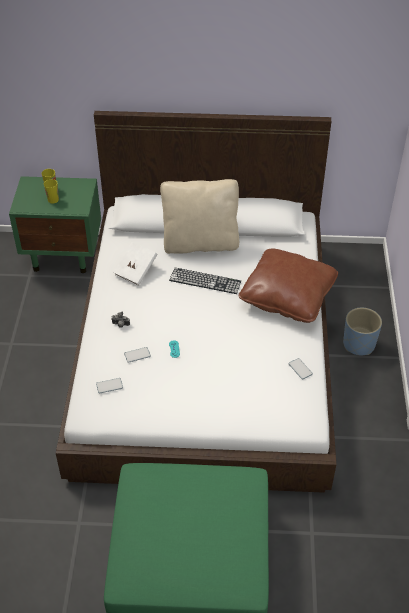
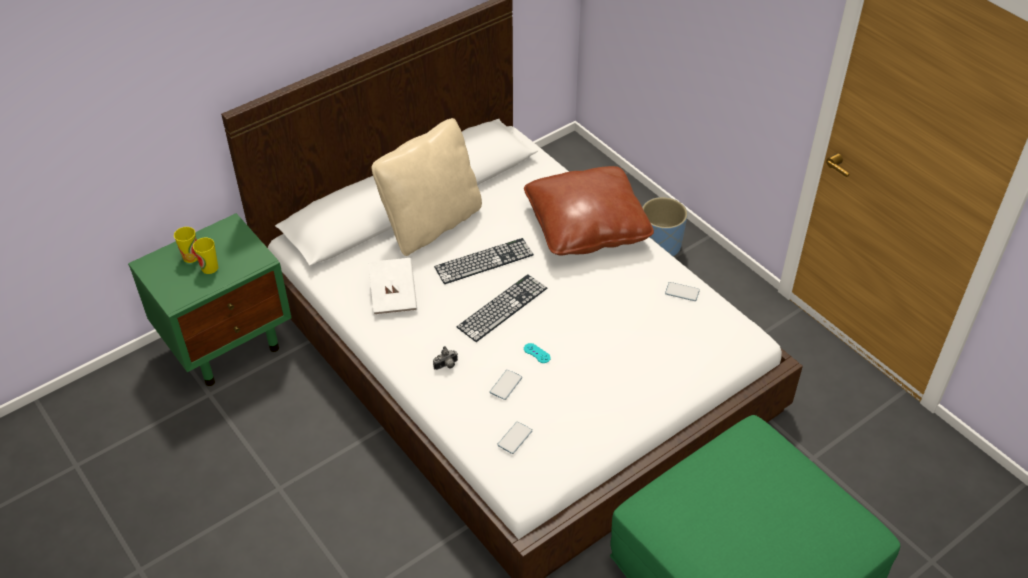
camera: 40 degrees left, 0 degrees up
(185, 312) = (502, 307): none -> keyboard

